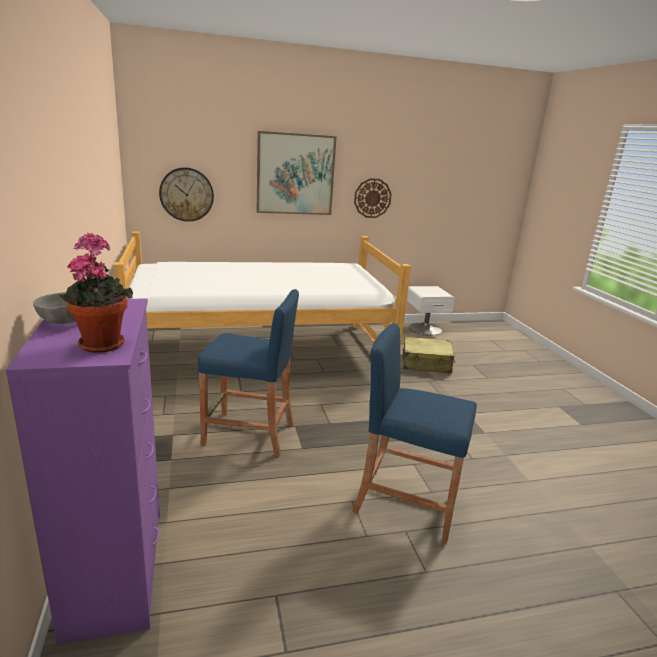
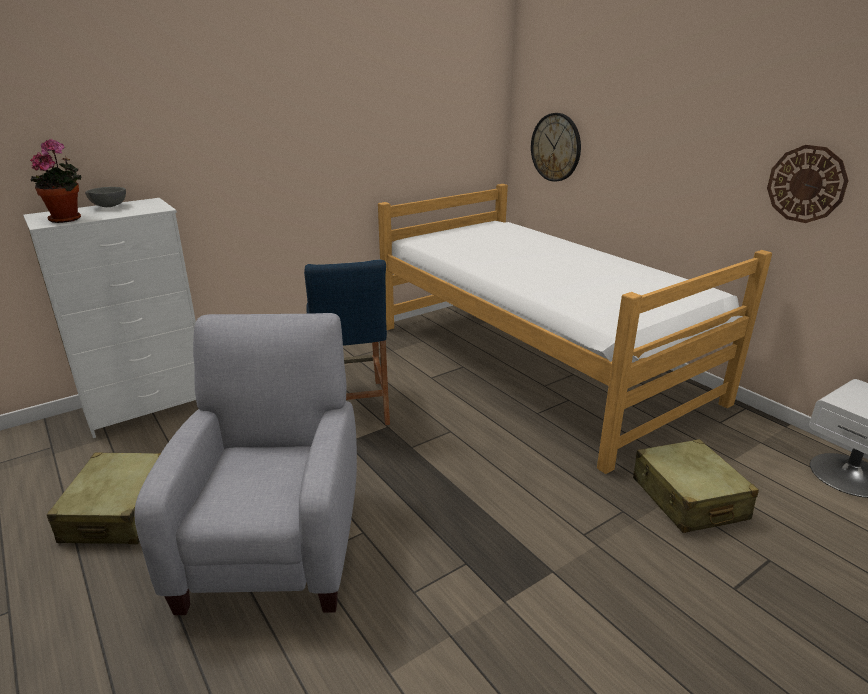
camera: 70 degrees right, 5 degrees up
(117, 569) = (149, 407): purple dresser -> white dresser
(295, 174) = (680, 129): picture -> none
(325, 600) = (120, 511): none -> beige suitcase
(406, 503) = (277, 539): blue stool -> grey armchair

